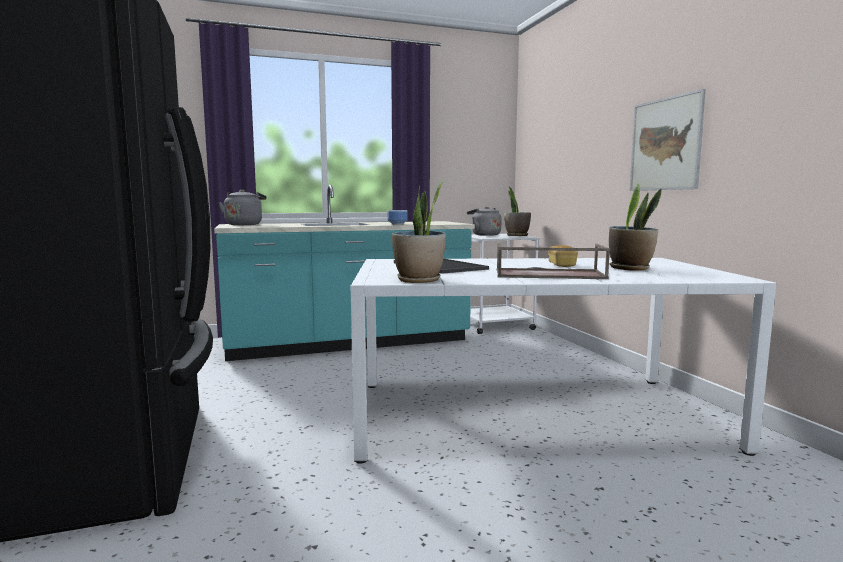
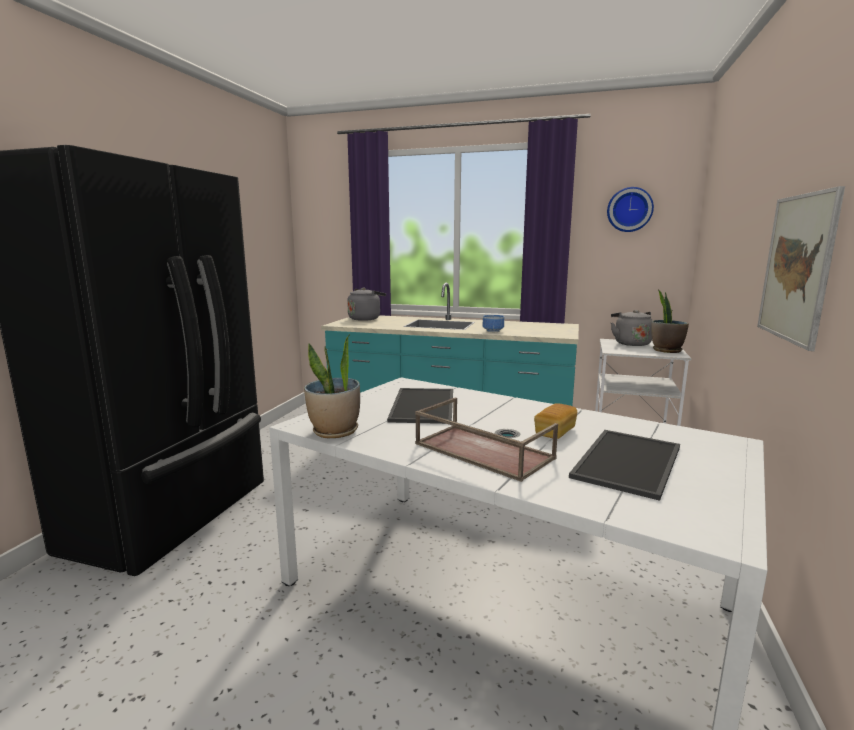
camera: 35 degrees right, 5 degrees up
(469, 126) = (629, 209): none -> wall clock
(630, 268) = (625, 461): potted plant -> tray

